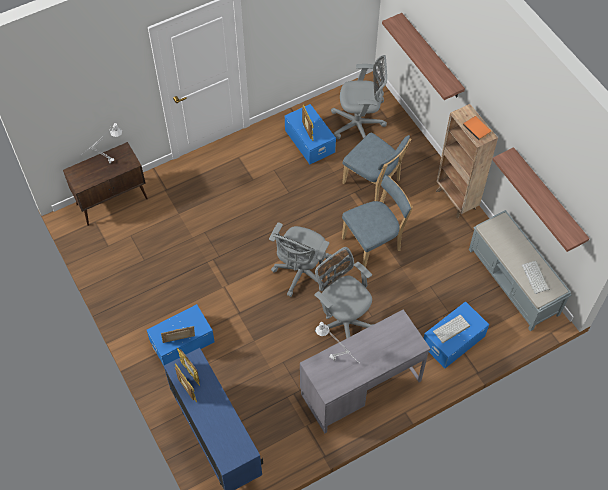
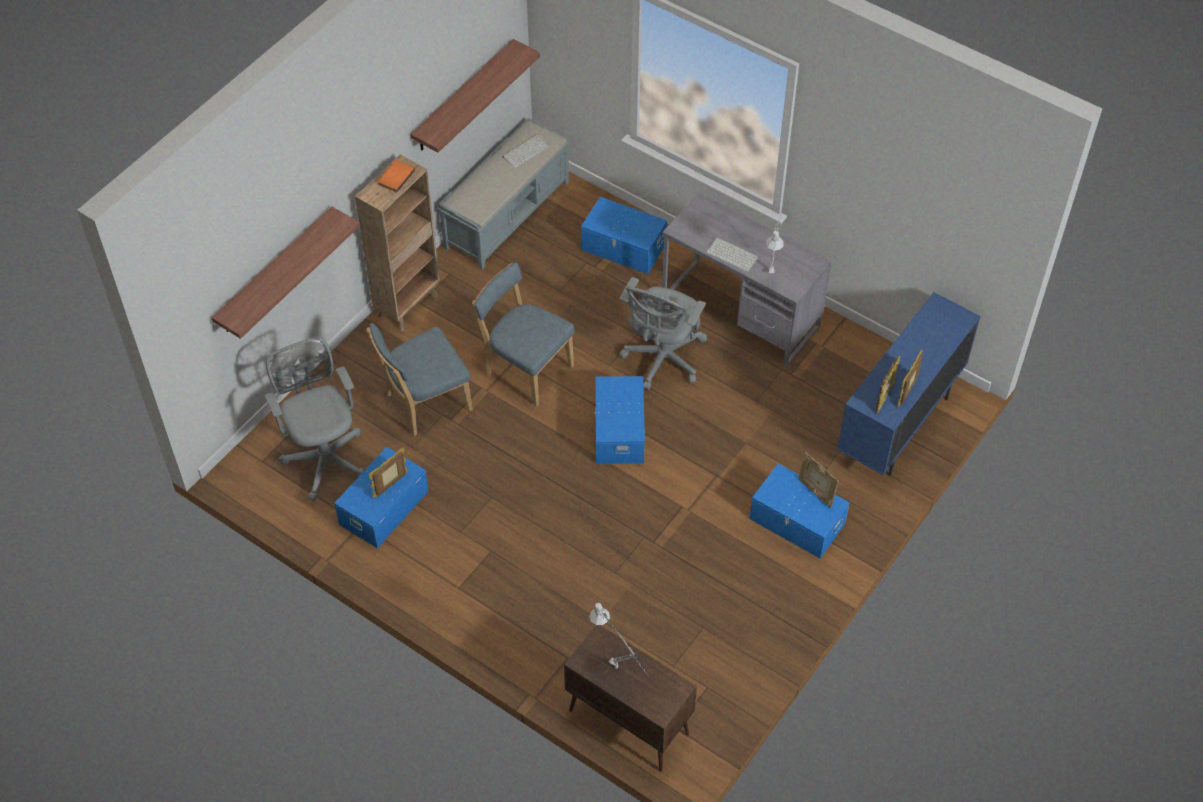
camera: 115 degrees left, 5 degrees down
(301, 274) = (618, 431): grey office chair -> blue storage box
(373, 183) = (424, 403): blue chair -> blue chair turned 135 degrees counterclockwise
(451, 329) = (628, 227): keyboard -> keyboard (733, 254)

